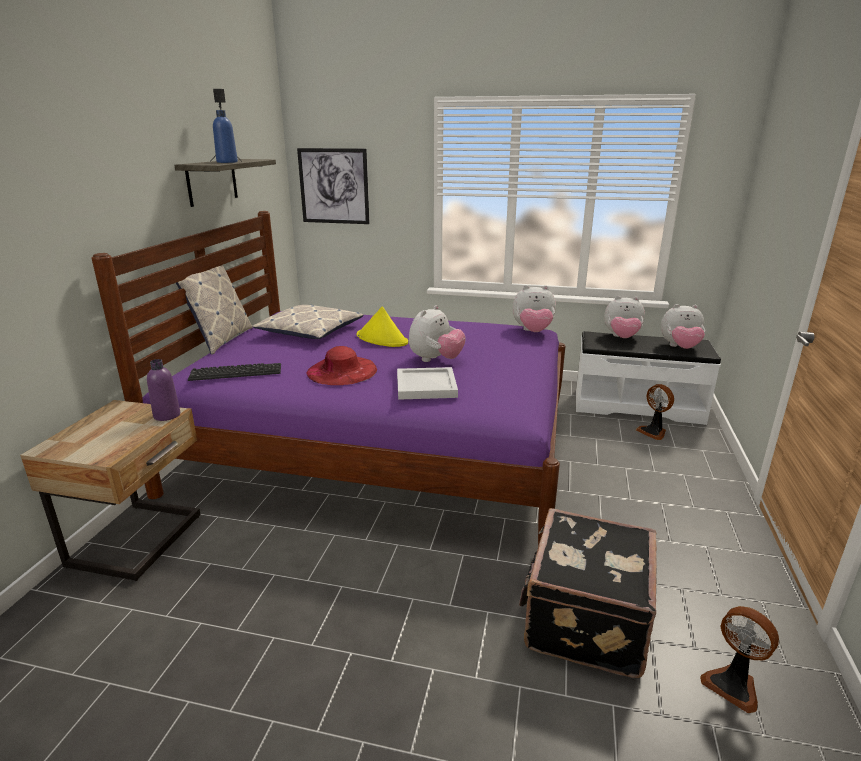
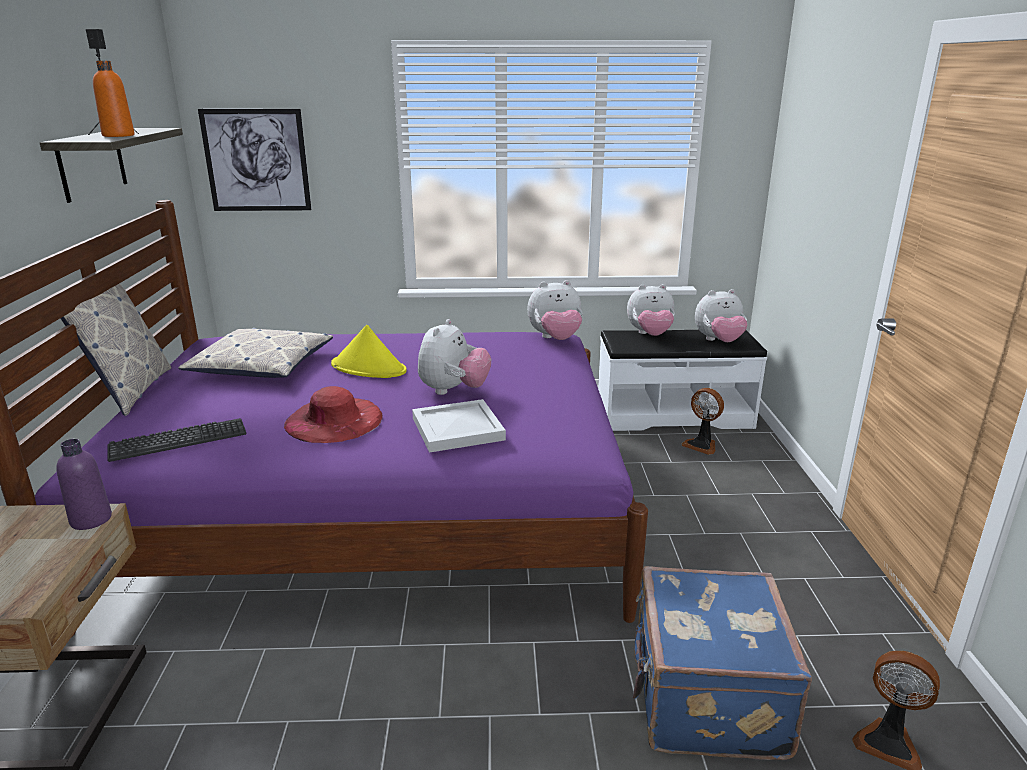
camera: 15 degrees left, 0 degrees up
(227, 162) = (118, 135): blue bottle -> orange bottle
(583, 619) = (704, 698): black suitcase -> blue suitcase

